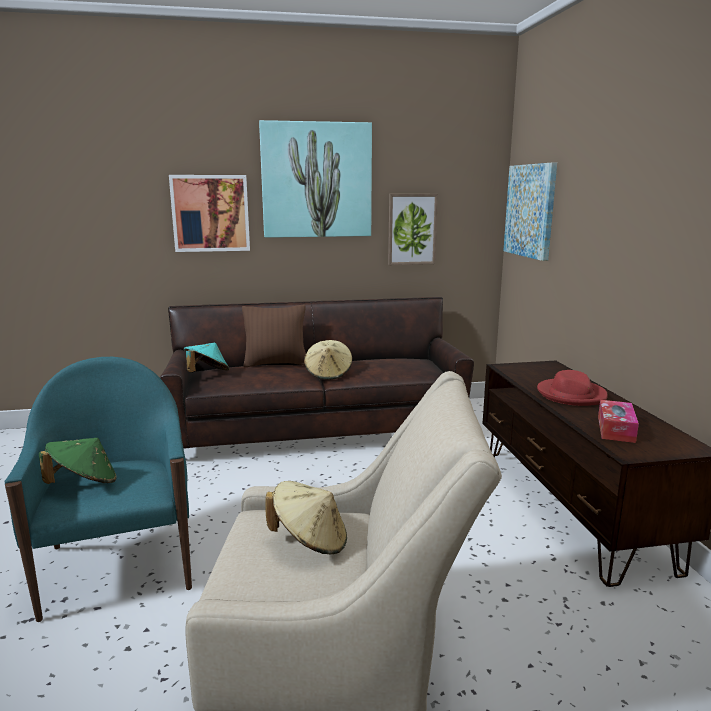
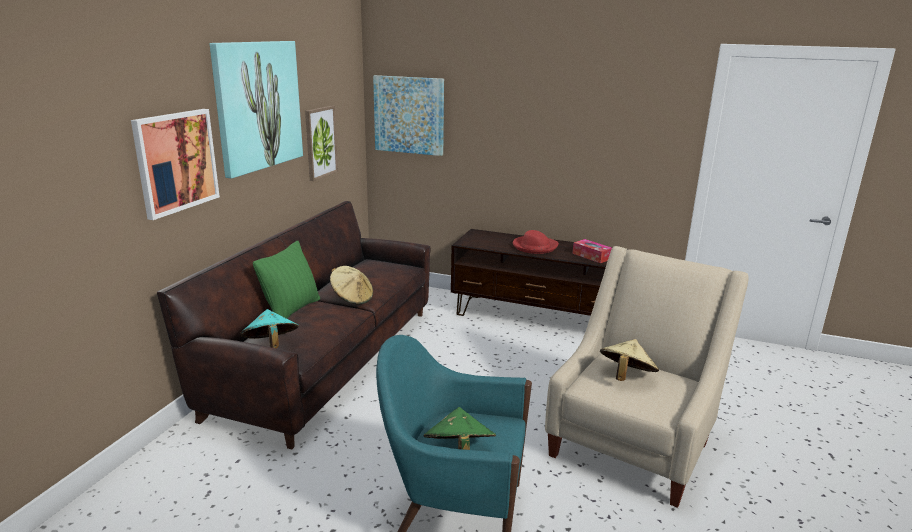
camera: 60 degrees left, 5 degrees up
(276, 364) = (291, 310): brown pillow -> green pillow

